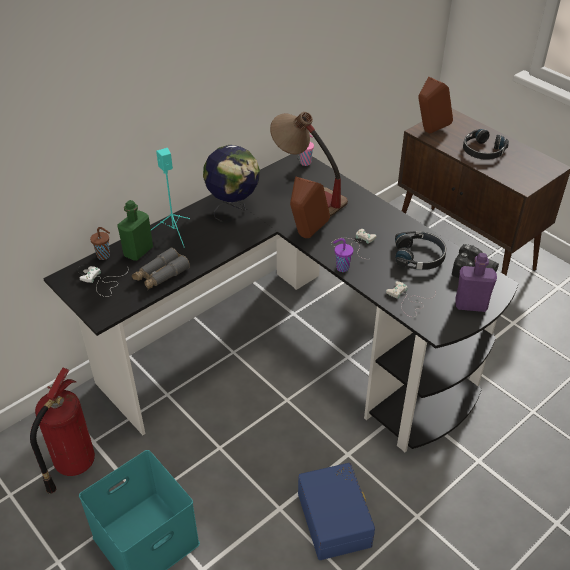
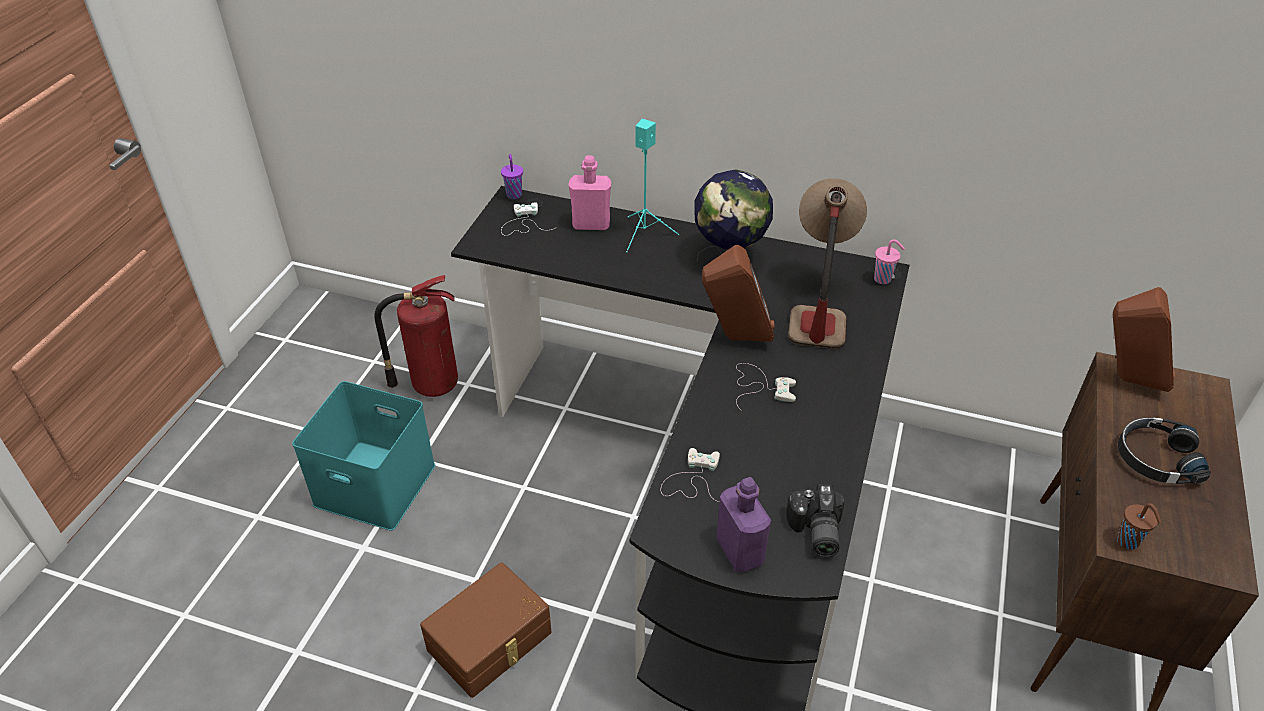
camera: 60 degrees right, 0 degrees up
(104, 256) = (564, 206): brown cup -> brown cup (1128, 542)
(138, 251) = (591, 224): green bottle -> pink bottle
(161, 275) = (567, 255): grey binoculars -> none
(336, 518) = (491, 642): blue storage box -> brown storage box
(341, 268) = (704, 392): purple cup -> purple cup (514, 194)
(419, 256) = (795, 460): black headphones -> none

